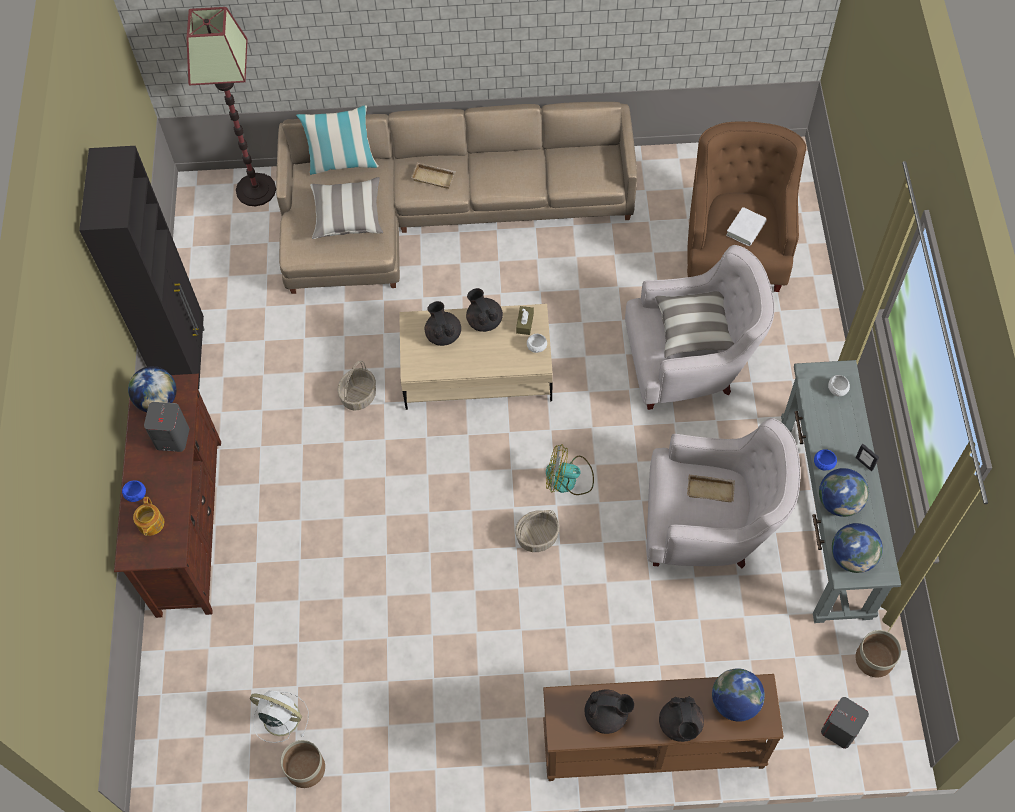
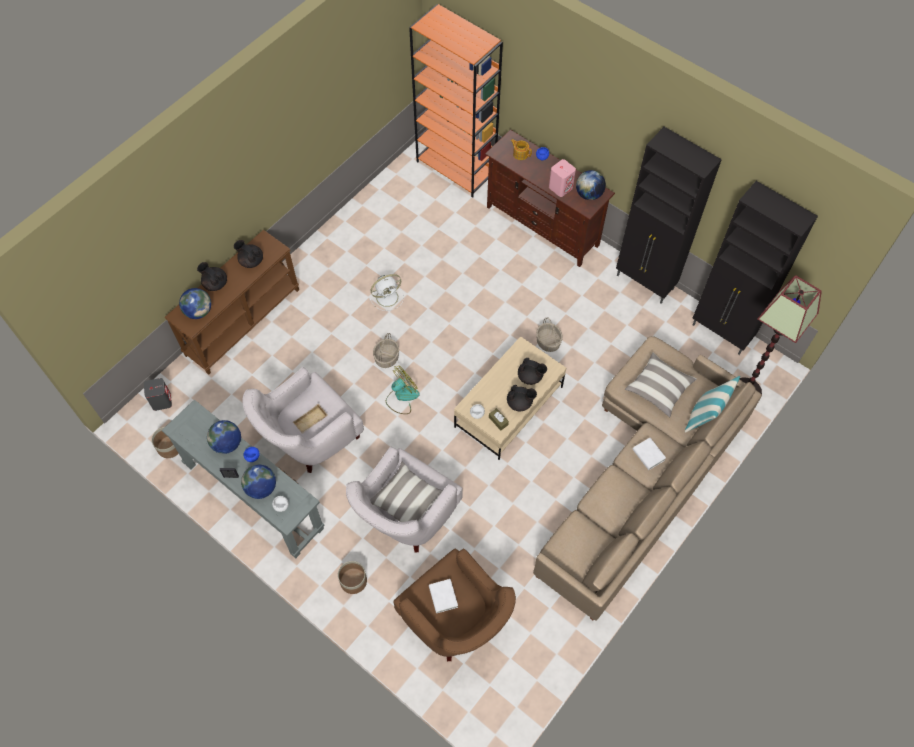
camera: 130 degrees right, 0 degrees up
(172, 438) = (561, 187): grey speaker -> pink speaker
(172, 708) = (456, 168): none -> orange bookcase
(195, 251) = (722, 333): none -> black cabinet
(280, 717) = (411, 200): white fan -> white fan (388, 297)
(305, 768) = (379, 195): planter -> planter (353, 581)
(434, 177) = (648, 455): beige tray -> white book
(607, 715) = (251, 261): black teapot -> black teapot turned 75 degrees clockwise
(852, 557) = (197, 422): globe -> globe (261, 488)

